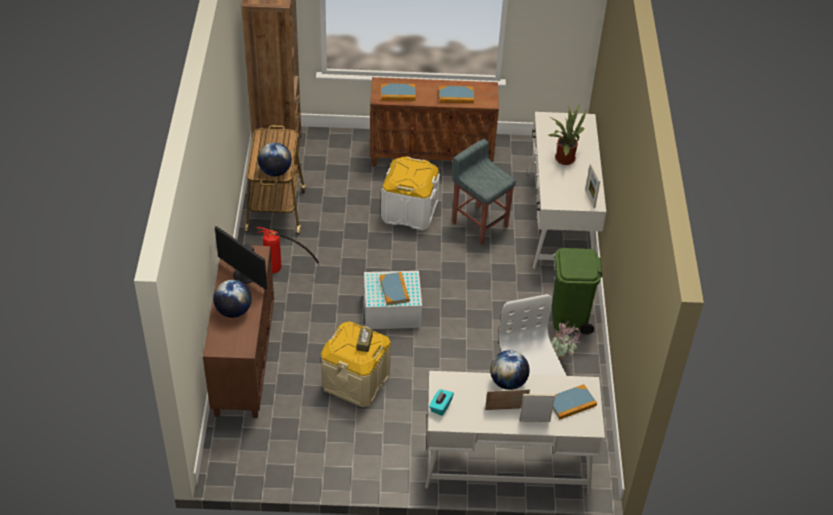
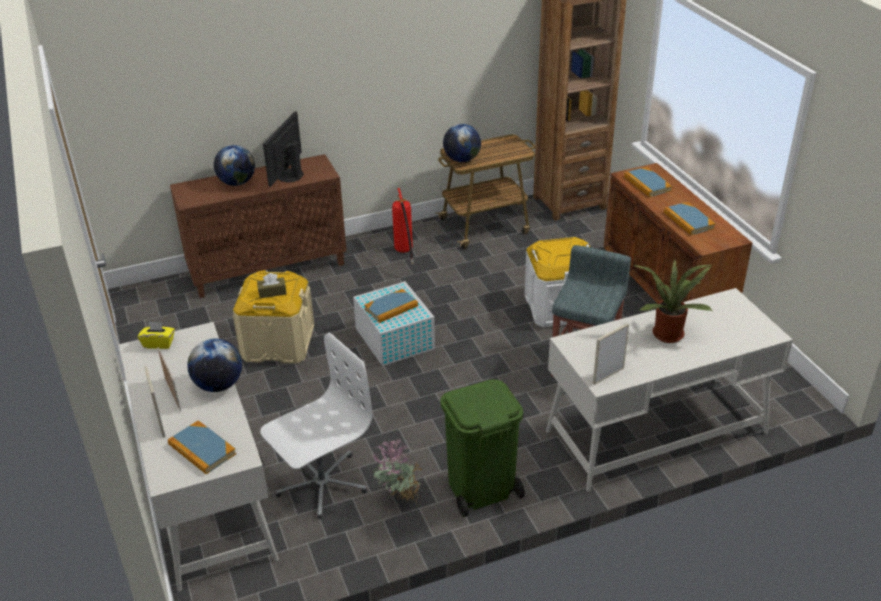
camera: 70 degrees right, 10 degrees down
(440, 406) = (159, 343): turquoise tissue box -> yellow tissue box

